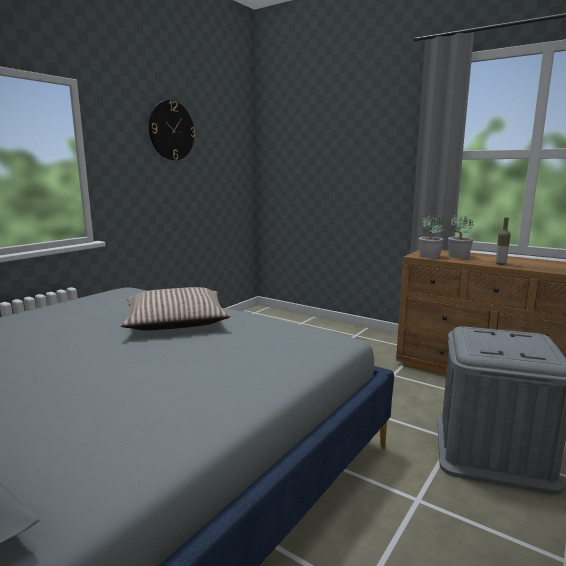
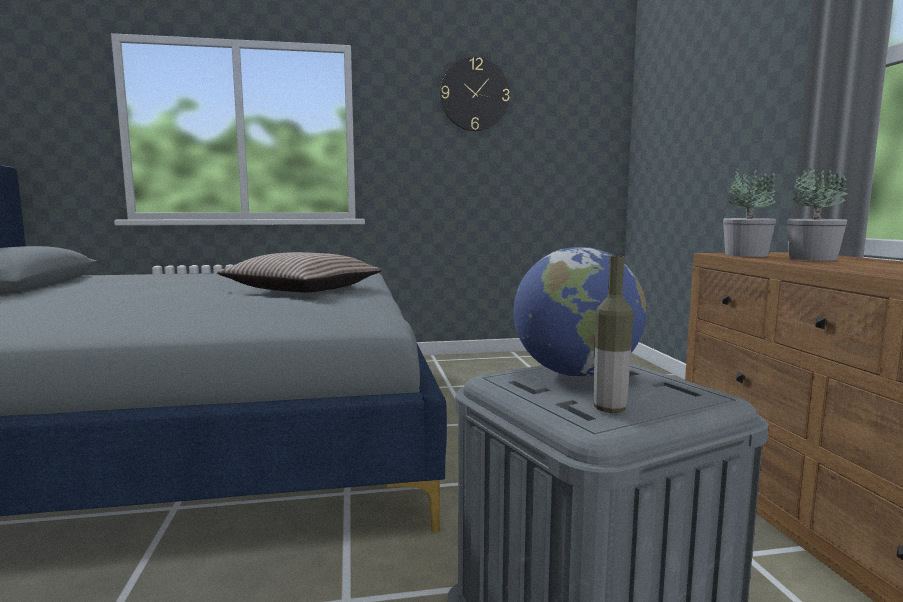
camera: 45 degrees right, 5 degrees down
(485, 340) = (575, 374): none -> globe
(500, 264) = (858, 268): bottle -> bottle (609, 409)

